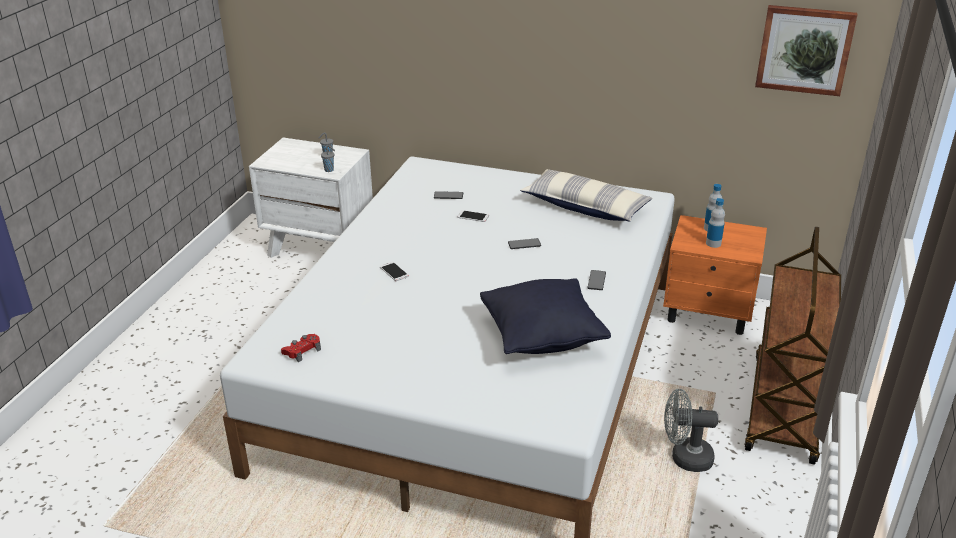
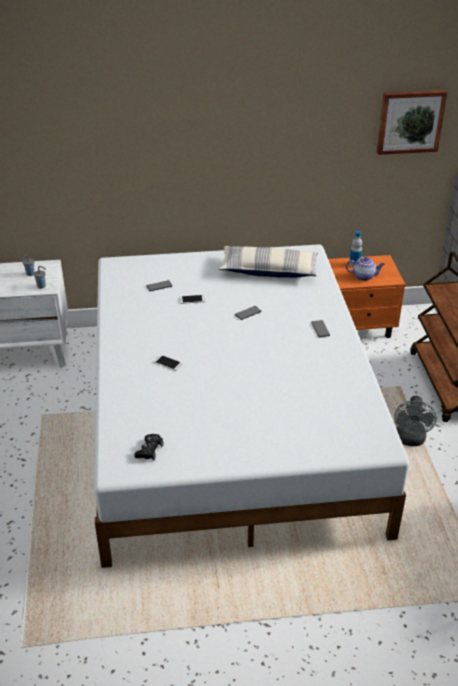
camera: 25 degrees left, 5 degrees up
(302, 351) = (149, 450): red game controller -> black game controller
(542, 338) = (316, 385): black pillow -> none
(684, 458) = (410, 440): grey fan -> grey fan turned 60 degrees counterclockwise
(713, 243) = (364, 276): bottle -> teapot

